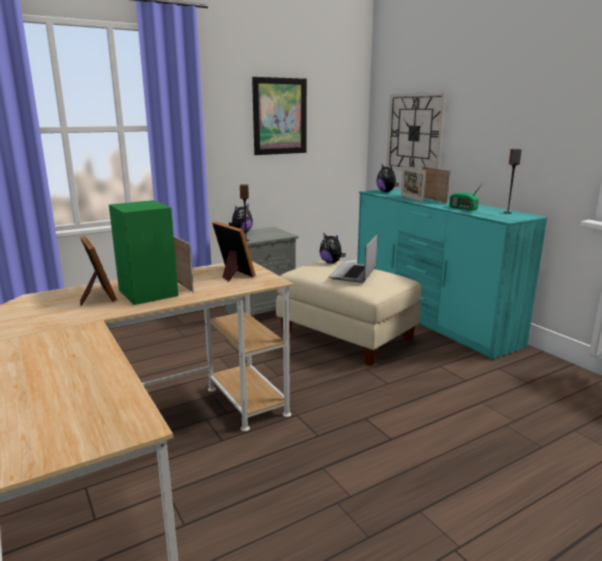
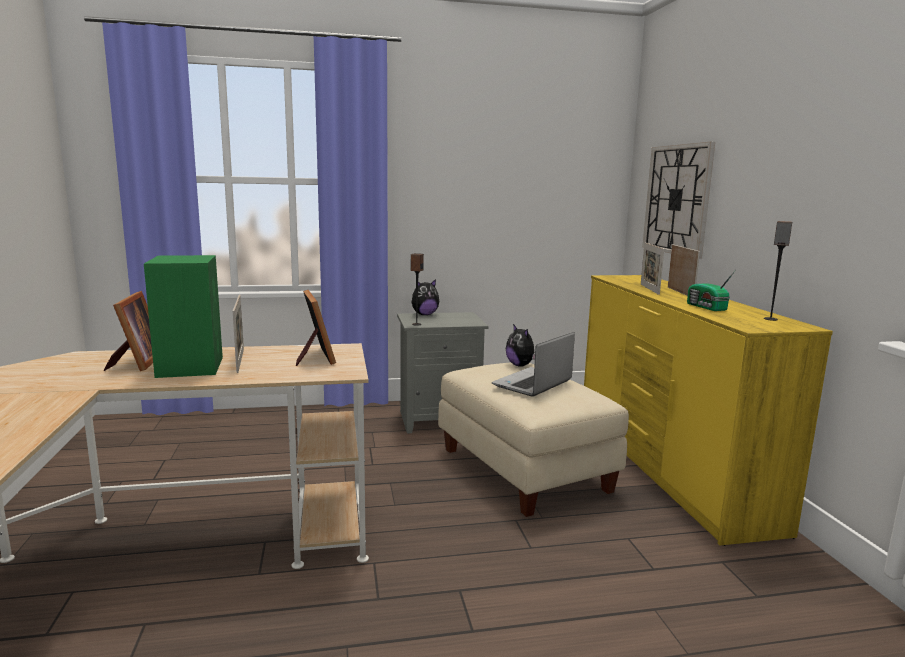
camera: 20 degrees right, 5 degrees down
(280, 116) = (496, 173): picture -> none
(386, 191) = (628, 278): plush toy -> none
(430, 318) = (666, 465): turquoise dresser -> yellow dresser

